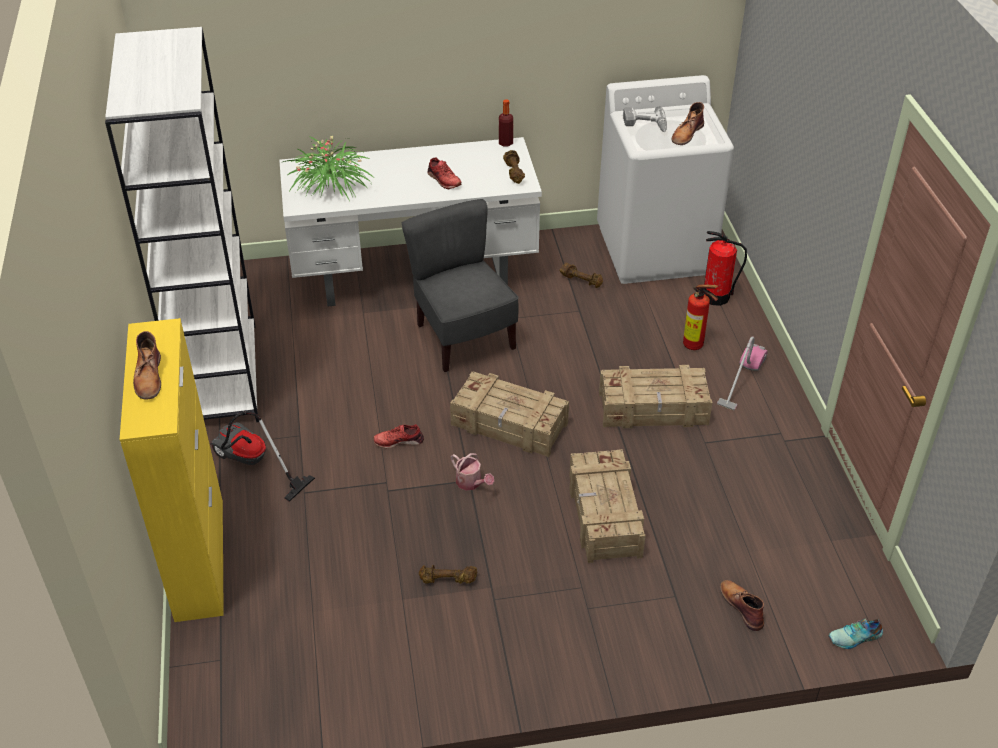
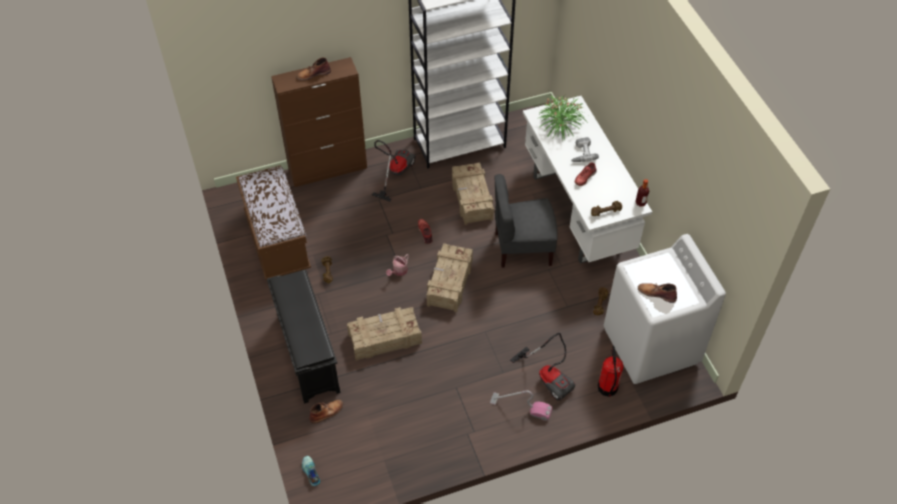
camera: 80 degrees right, 10 degrees up
(200, 558) = (328, 169): yellow cabinet -> brown cabinet
(352, 653) = (277, 241): none -> brown bench
(463, 338) = (522, 248): grey chair -> grey chair turned 150 degrees counterclockwise
(620, 625) = (307, 353): none -> black shoe rack
(645, 125) = (659, 267): power drill -> power drill (581, 153)
(654, 409) = (480, 357): crate -> crate (471, 199)
(695, 346) = (549, 377): fire extinguisher -> vacuum cleaner

